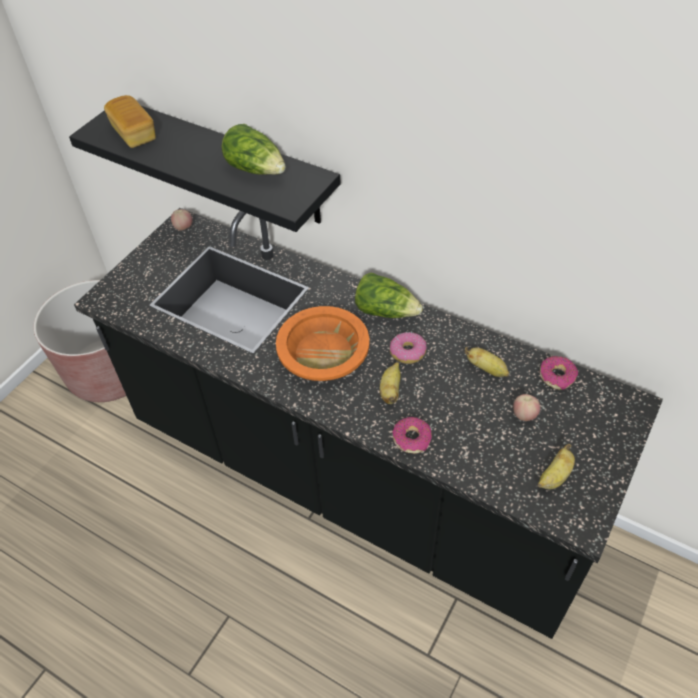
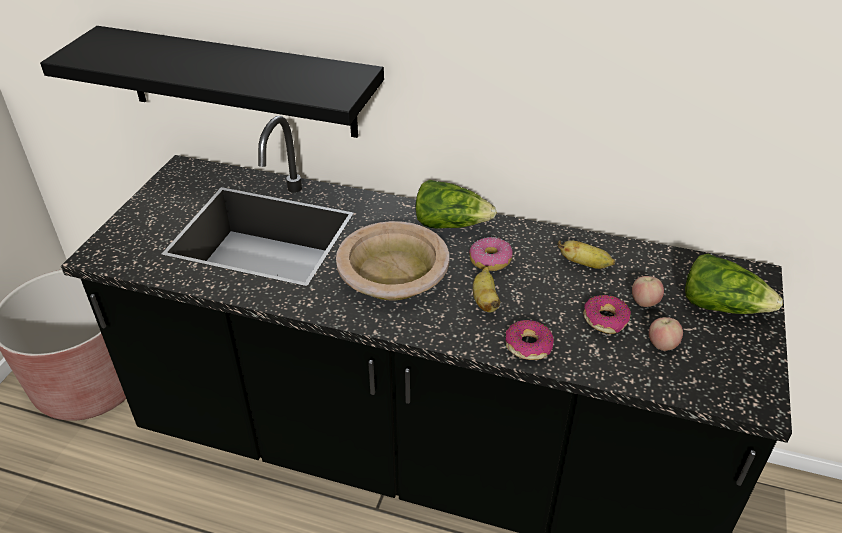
camera: 15 degrees left, 10 degrees down
(133, 133) = (123, 53): bread -> none
(183, 228) = (185, 173): apple -> apple (662, 345)
(256, 169) = (285, 71): lettuce -> lettuce (721, 306)
(323, 354) = (393, 275): orange bowl -> beige bowl
(554, 477) = (704, 358): banana -> none
(557, 376) = (663, 260): donut -> donut (605, 319)

